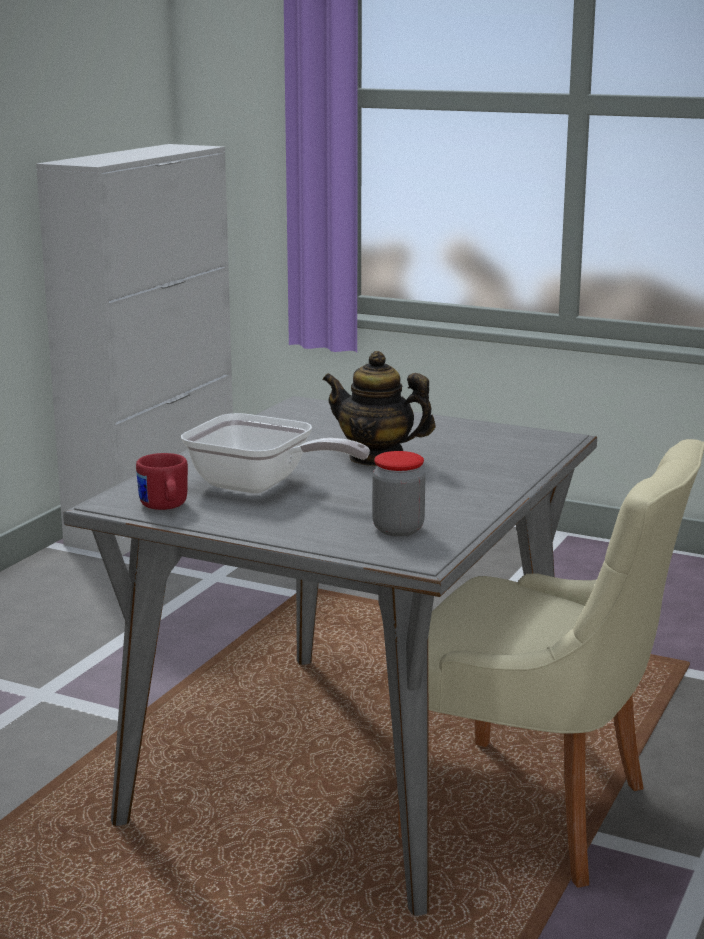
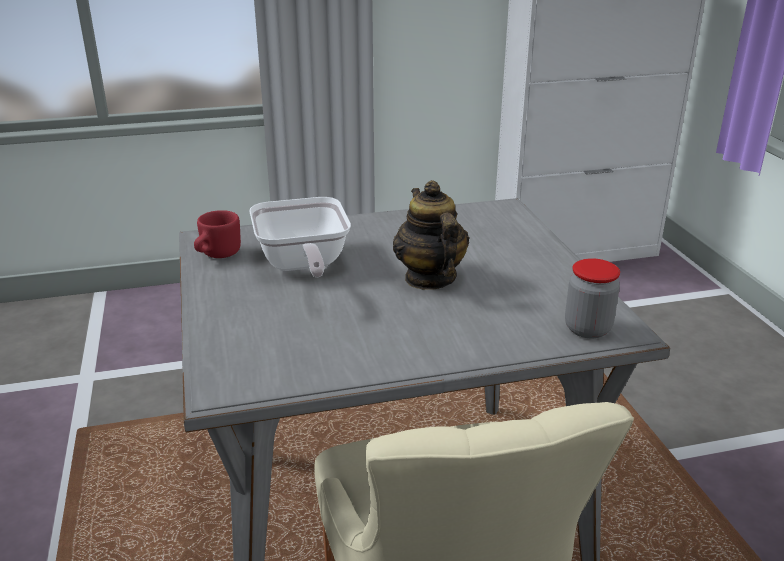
camera: 50 degrees right, 10 degrees up
(398, 529) = (277, 352): jar -> jar (587, 329)

